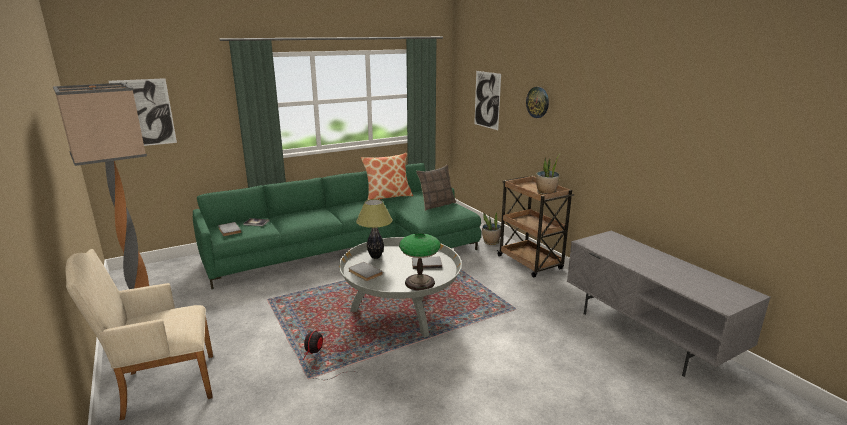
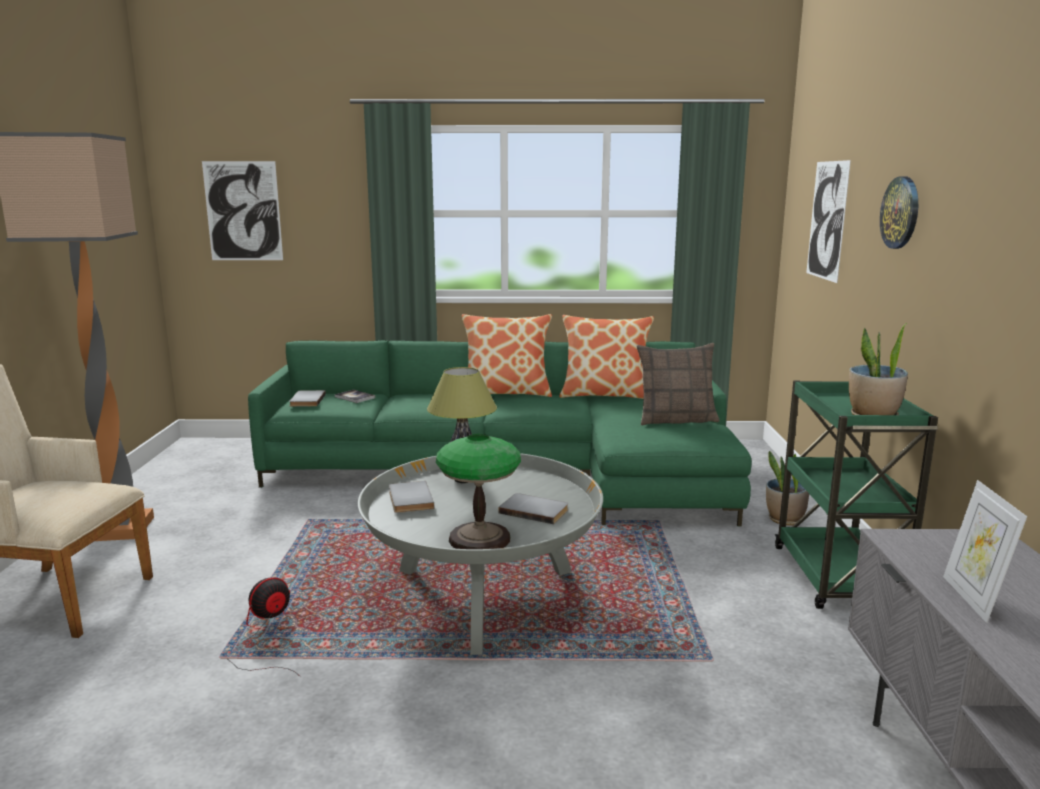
camera: 30 degrees right, 5 degrees down
(337, 204) = (506, 393): none -> pillow
(530, 263) = (838, 578): brown cart -> green cart
(626, 258) = (973, 598): none -> picture frame

